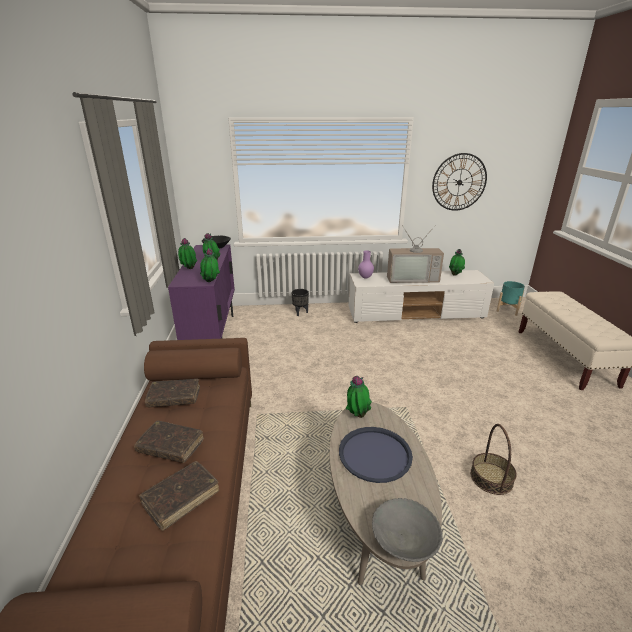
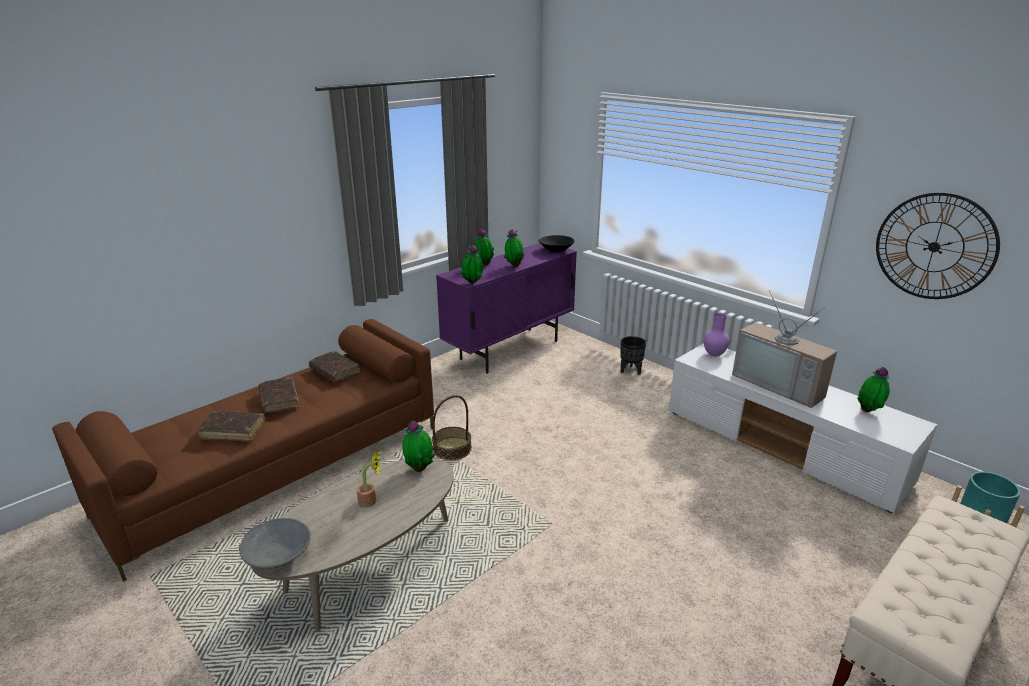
camera: 50 degrees right, 0 degrees up
(375, 454) = (371, 501): blue tray -> potted plant
(491, 478) = (501, 638): basket -> basket (452, 448)

